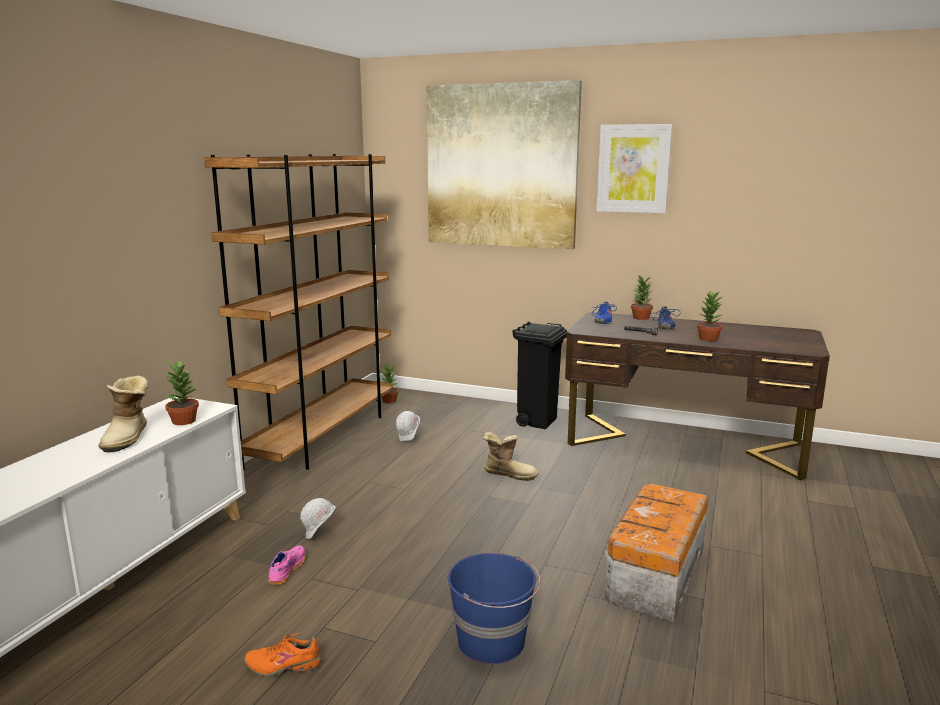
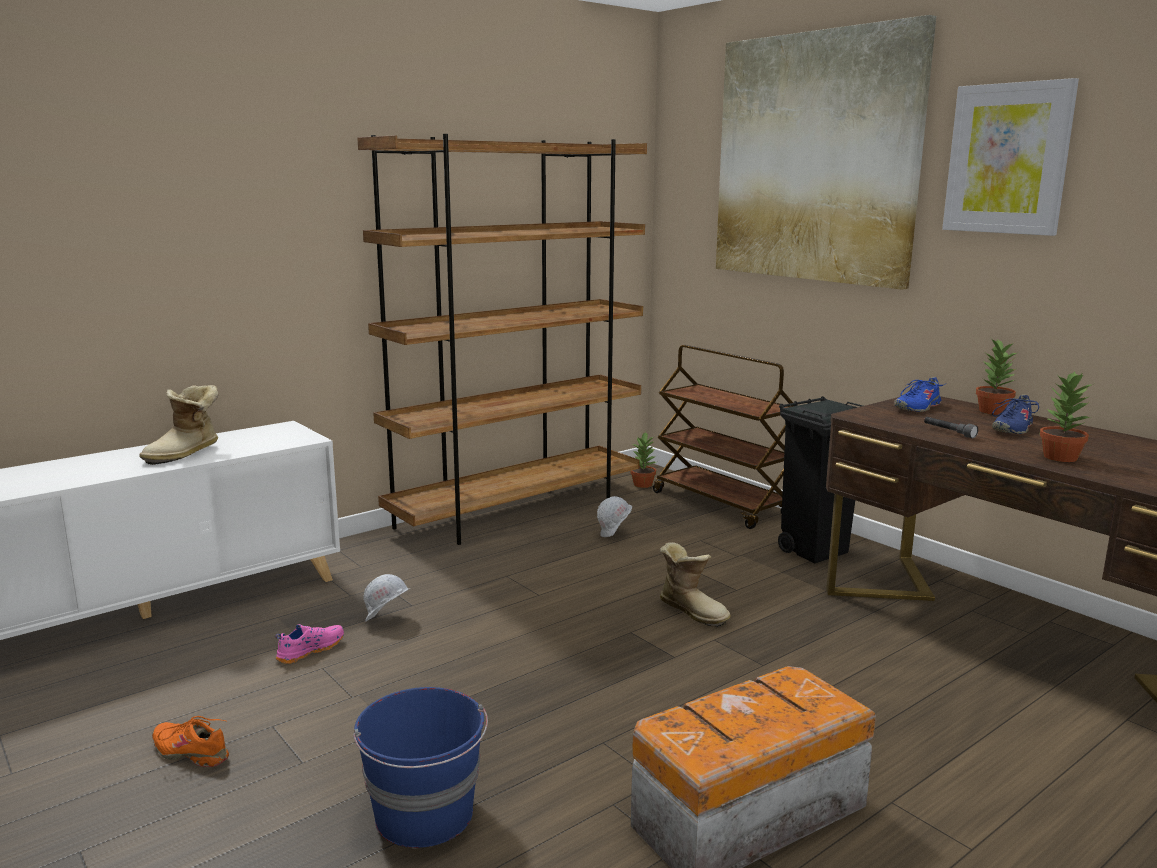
camera: 30 degrees right, 0 degrees up
(183, 421) = (258, 447): potted plant -> none
(454, 404) = (721, 504): none -> brown cart

